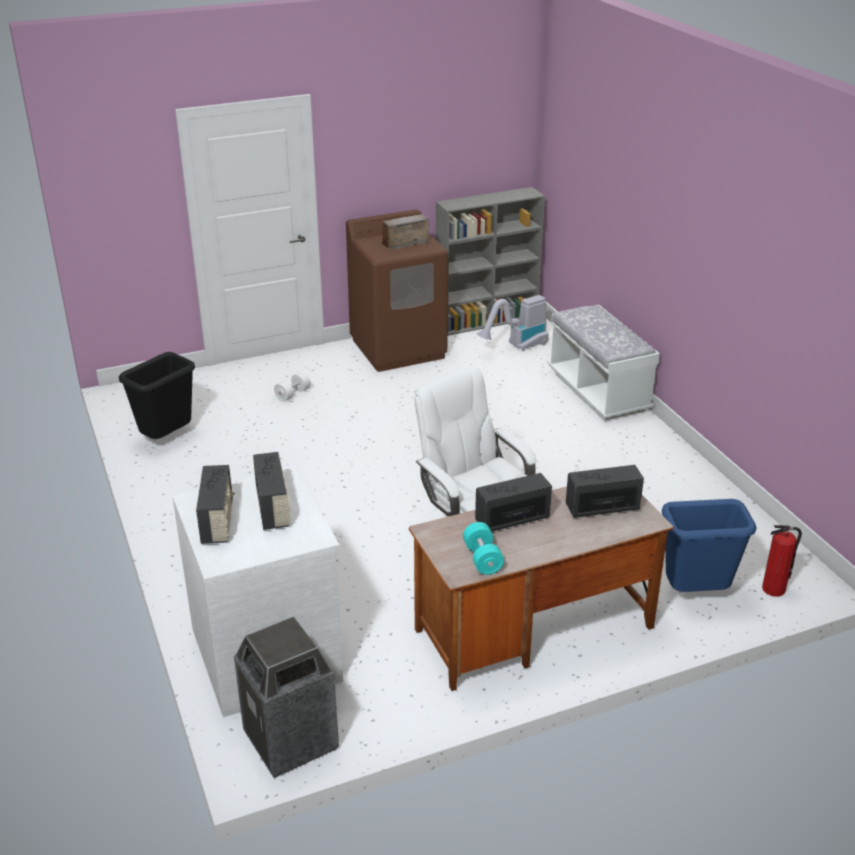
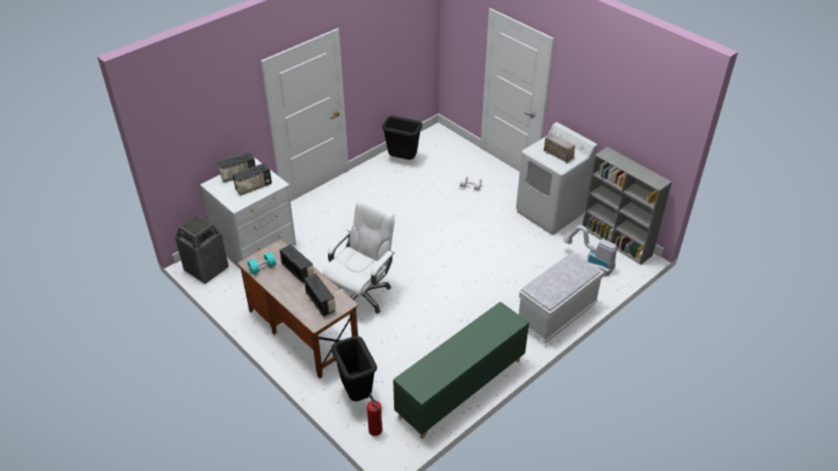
camera: 70 degrees right, 10 degrees up
(399, 348) = (550, 212): brown washing machine -> white washing machine
(694, 594) = (356, 393): blue trash can -> black trash can
(710, 495) = (460, 388): none -> green cabinet

